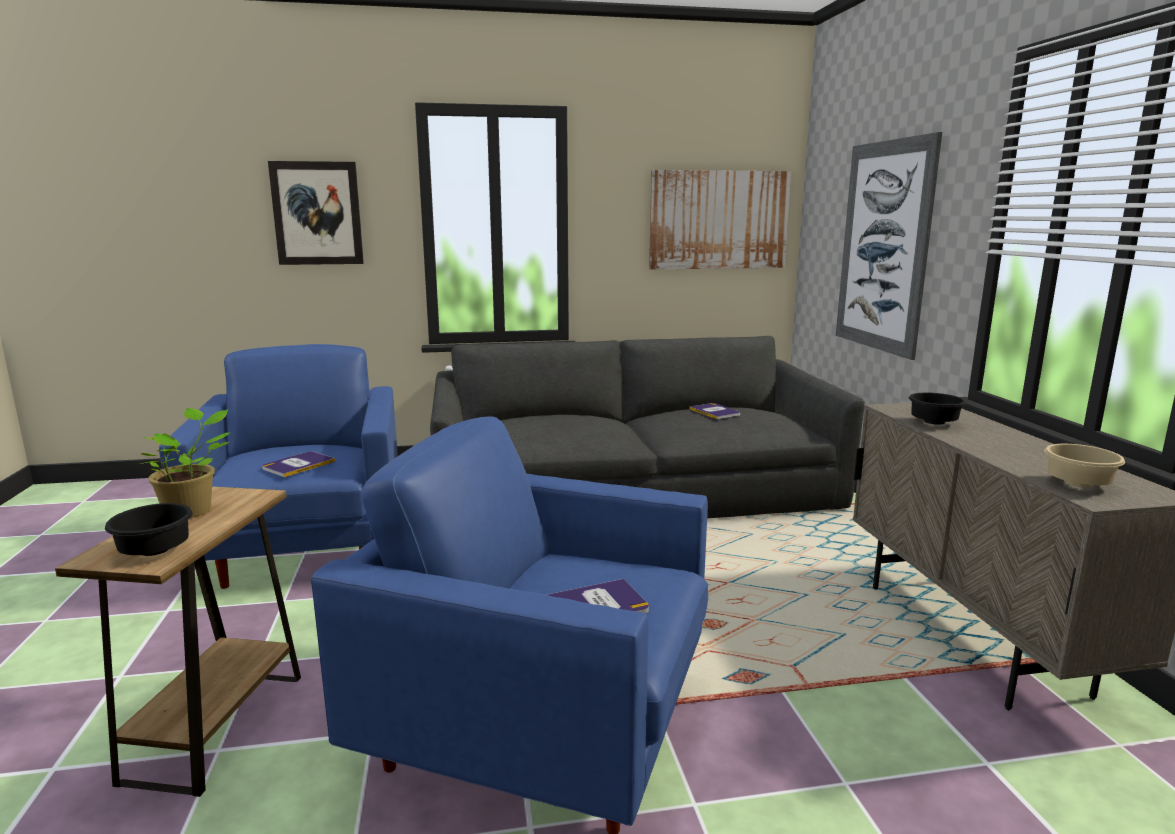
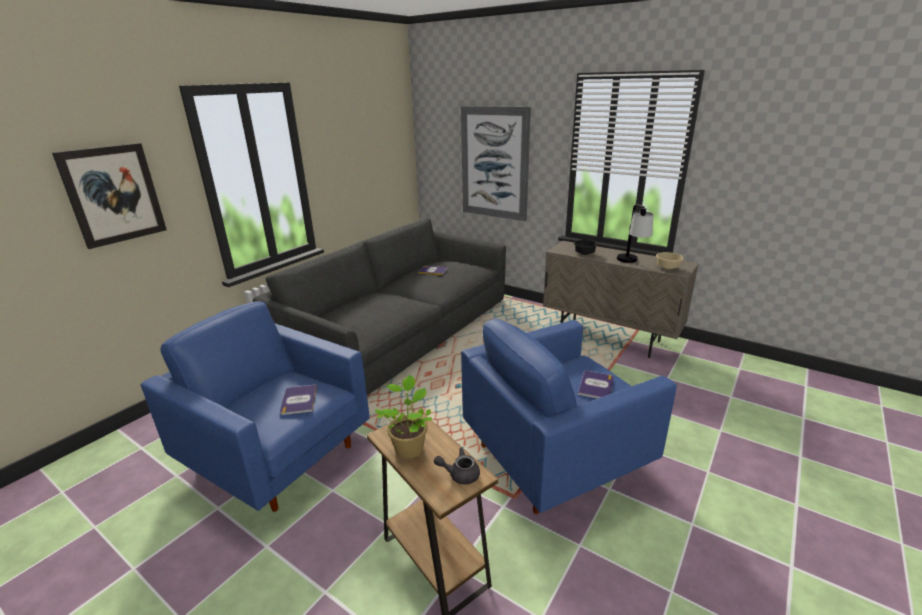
camera: 45 degrees left, 10 degrees up
(152, 551) = (459, 474): black bowl -> grey teapot
(718, 220) = (380, 151): picture -> none
(1005, 456) = (631, 262): none -> table lamp

